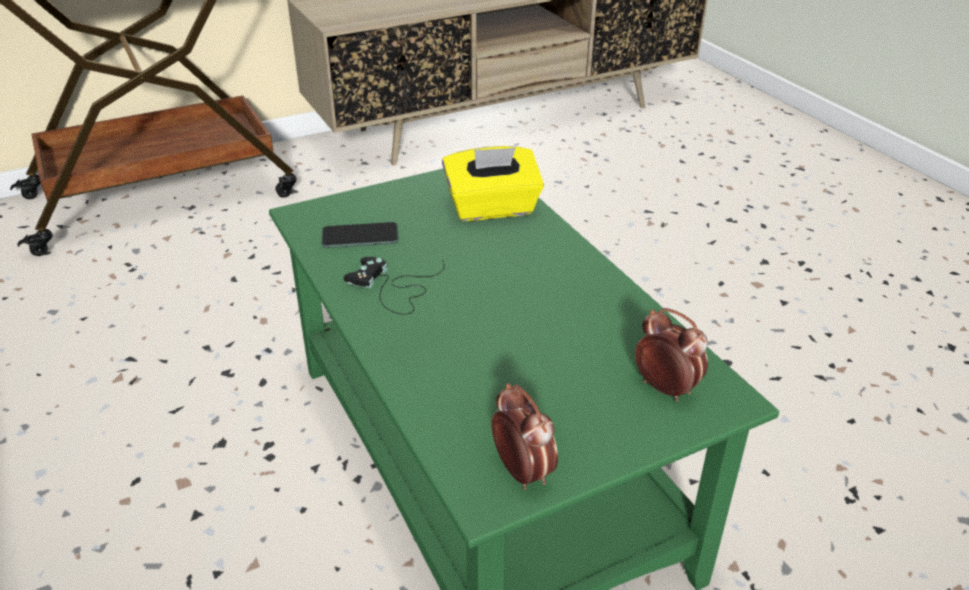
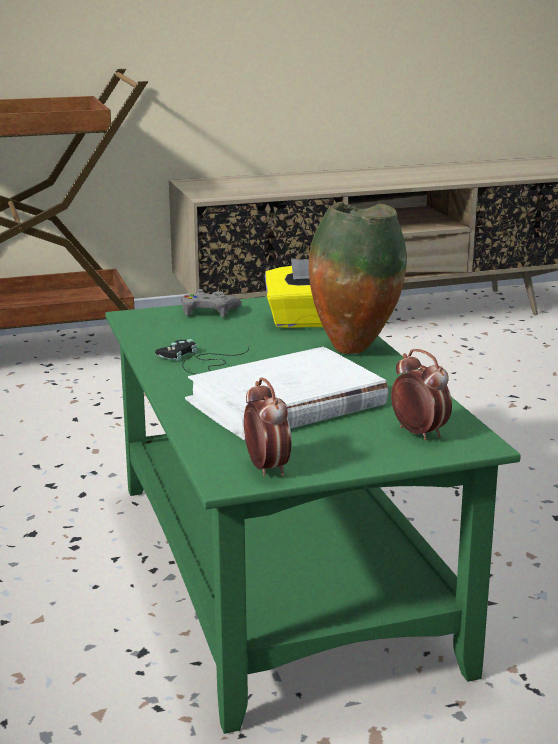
camera: 10 degrees right, 15 degrees down
(360, 236) = (180, 331): phone -> none
(381, 200) = (209, 311): none -> grey game controller
(508, 351) = (285, 403): none -> white book
(553, 252) = (354, 350): none -> vase

